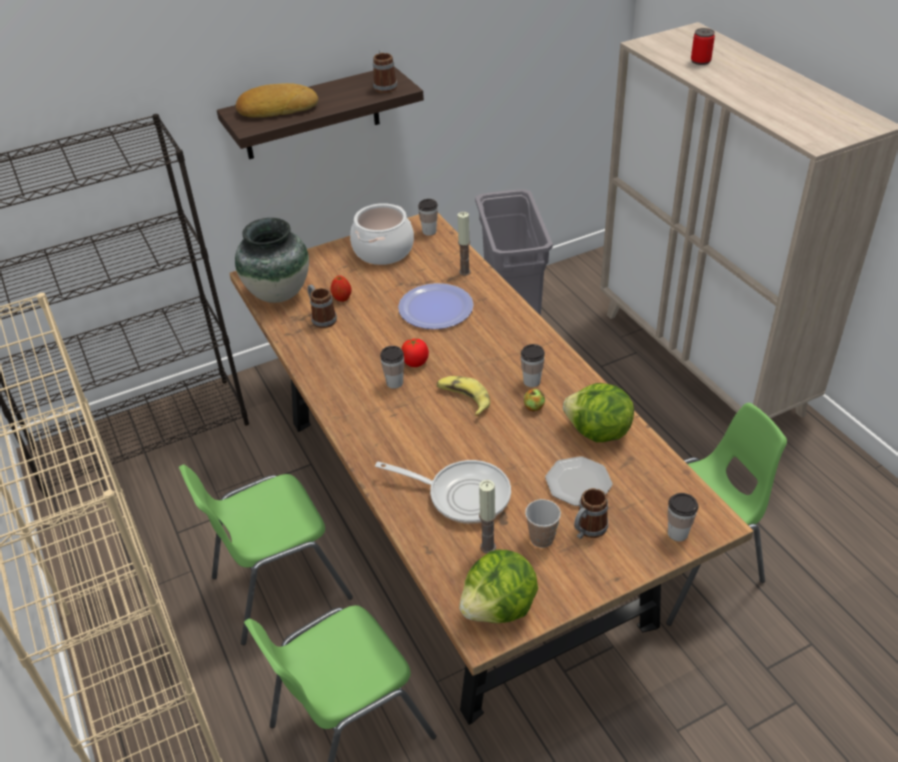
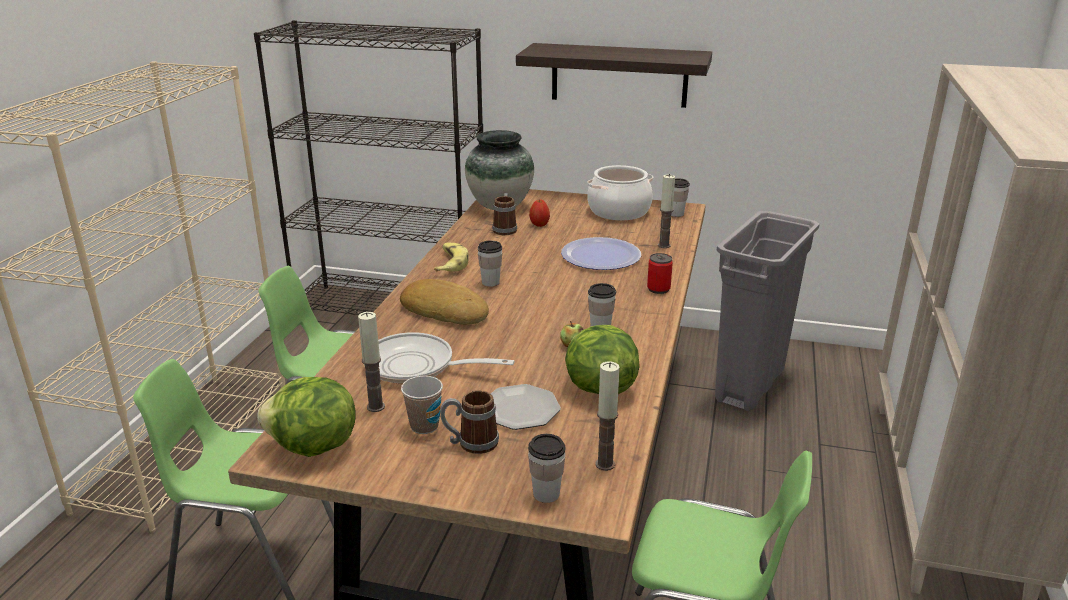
camera: 40 degrees right, 15 degrees down
(277, 108) = (574, 49): bread -> bread (445, 310)
(384, 85) = (680, 57): mug -> none
(415, 362) = (527, 278): tomato -> none
(462, 495) = (417, 367): frying pan -> frying pan turned 135 degrees clockwise
(463, 399) = (524, 314): banana -> banana (450, 263)
(678, 489) = (605, 464): none -> candle
(700, 61) = (1013, 86): can -> can (658, 289)

